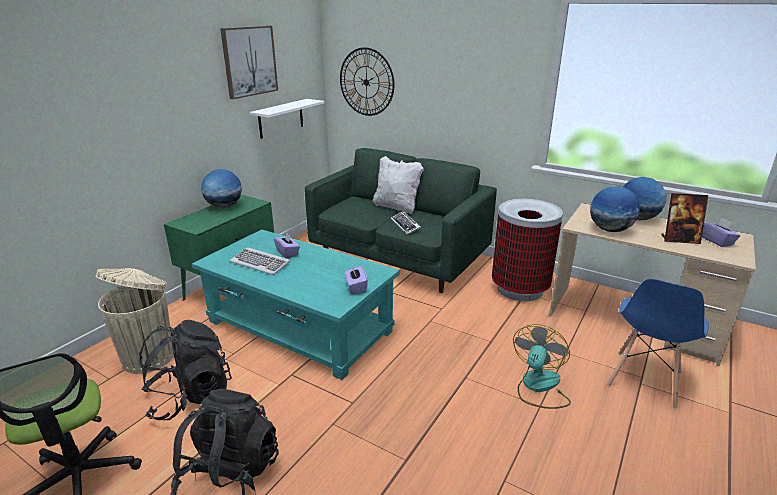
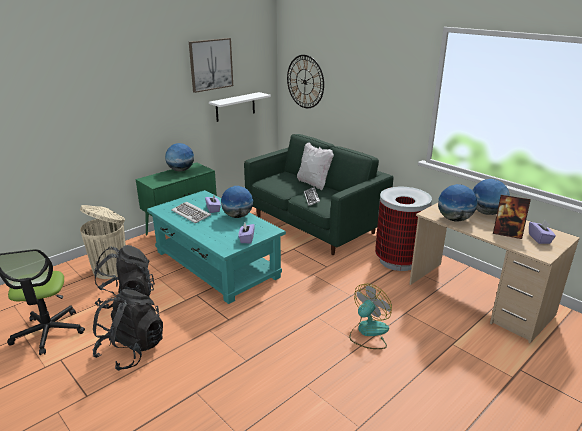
camera: 15 degrees right, 0 degrees up
(326, 258) = (238, 216): none -> globe
(644, 379) = (457, 342): blue chair -> none

